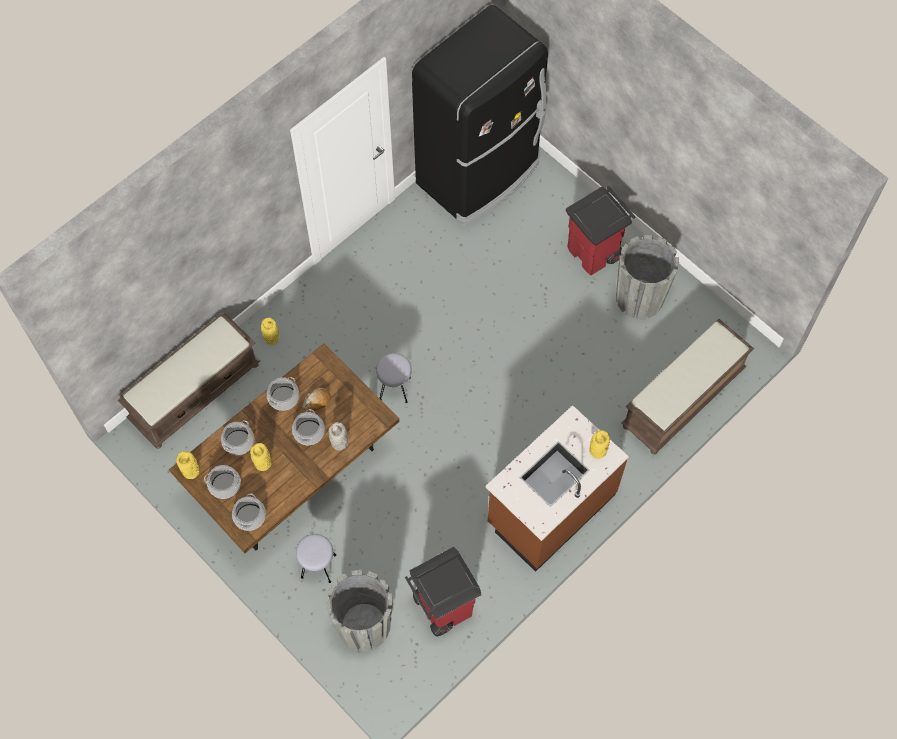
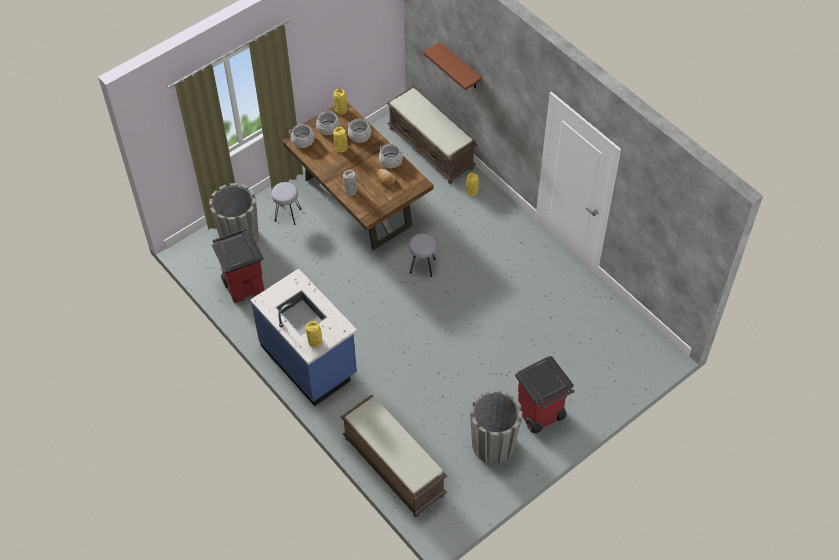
camera: 95 degrees right, 10 degrees down
(171, 283) = (460, 67): none -> brown shelf
(308, 432) = (361, 174): cooking pot -> none
(479, 175) = (620, 336): black fridge -> none
(550, 508) = (309, 360): brown counter -> blue counter

